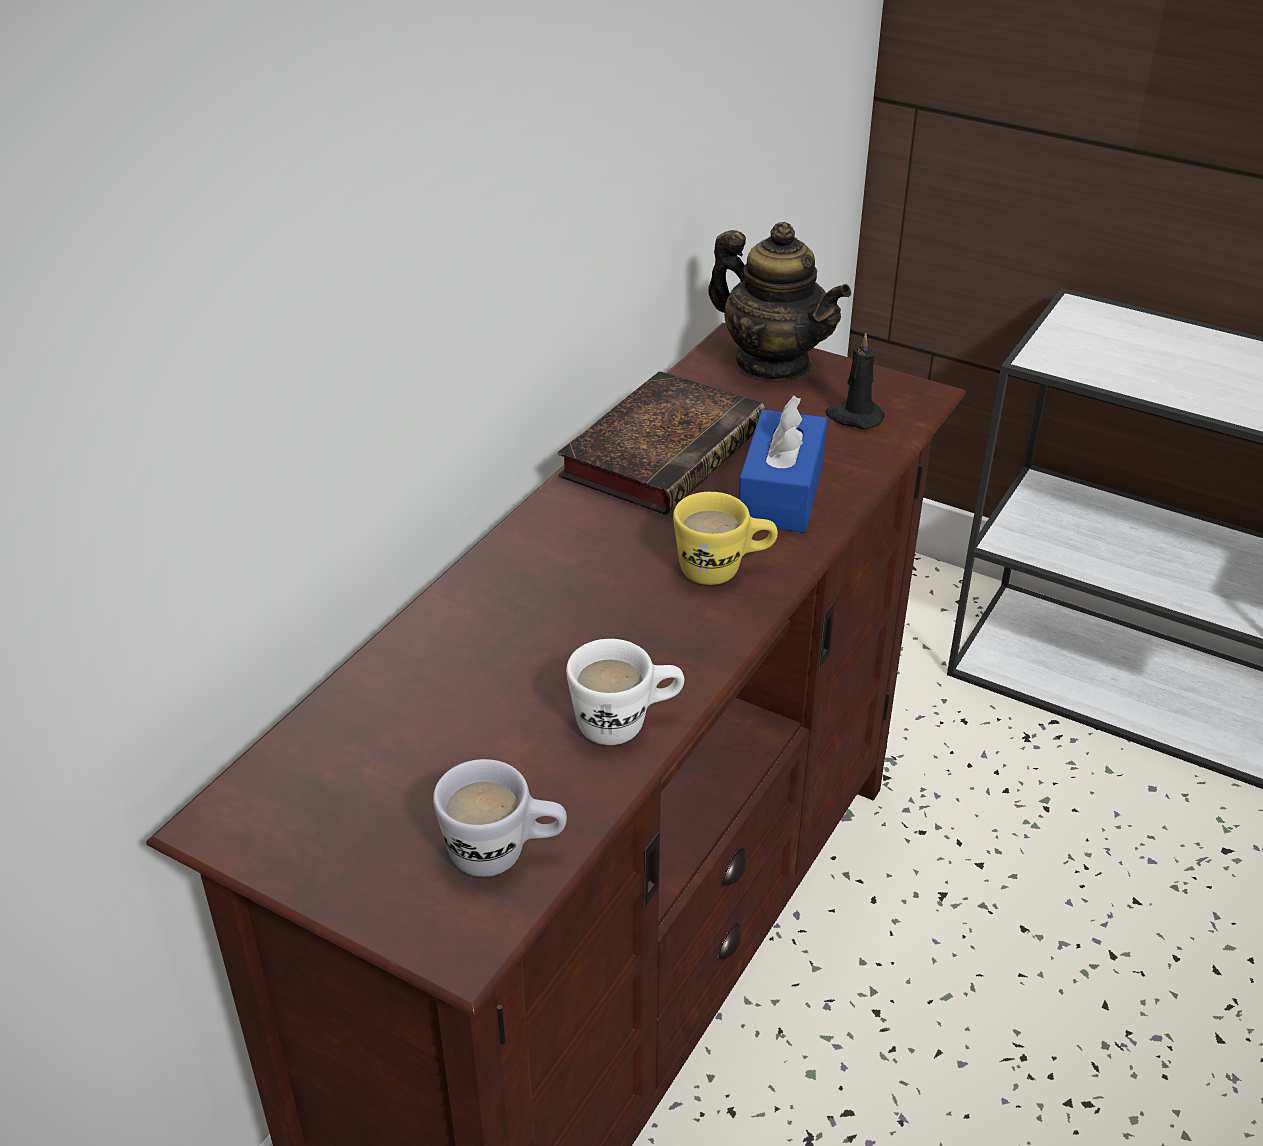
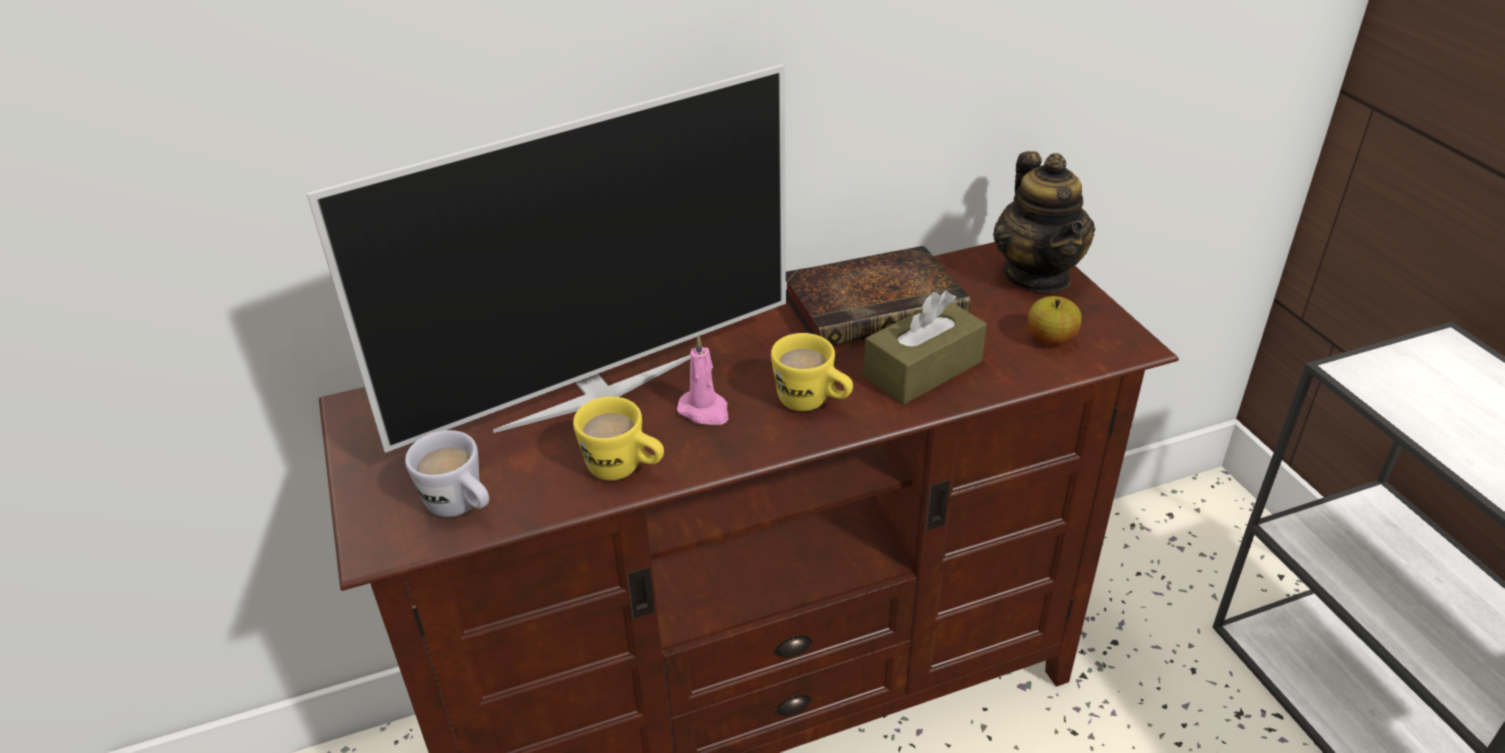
camera: 40 degrees right, 0 degrees up
(490, 664) = (595, 391): none -> television
(626, 724) = (624, 470): white mug -> yellow mug
(631, 627) = (705, 411): none -> pink candle
(781, 492) = (923, 369): blue tissue box -> brown tissue box
(854, 417) = (1051, 339): black candle -> apple

